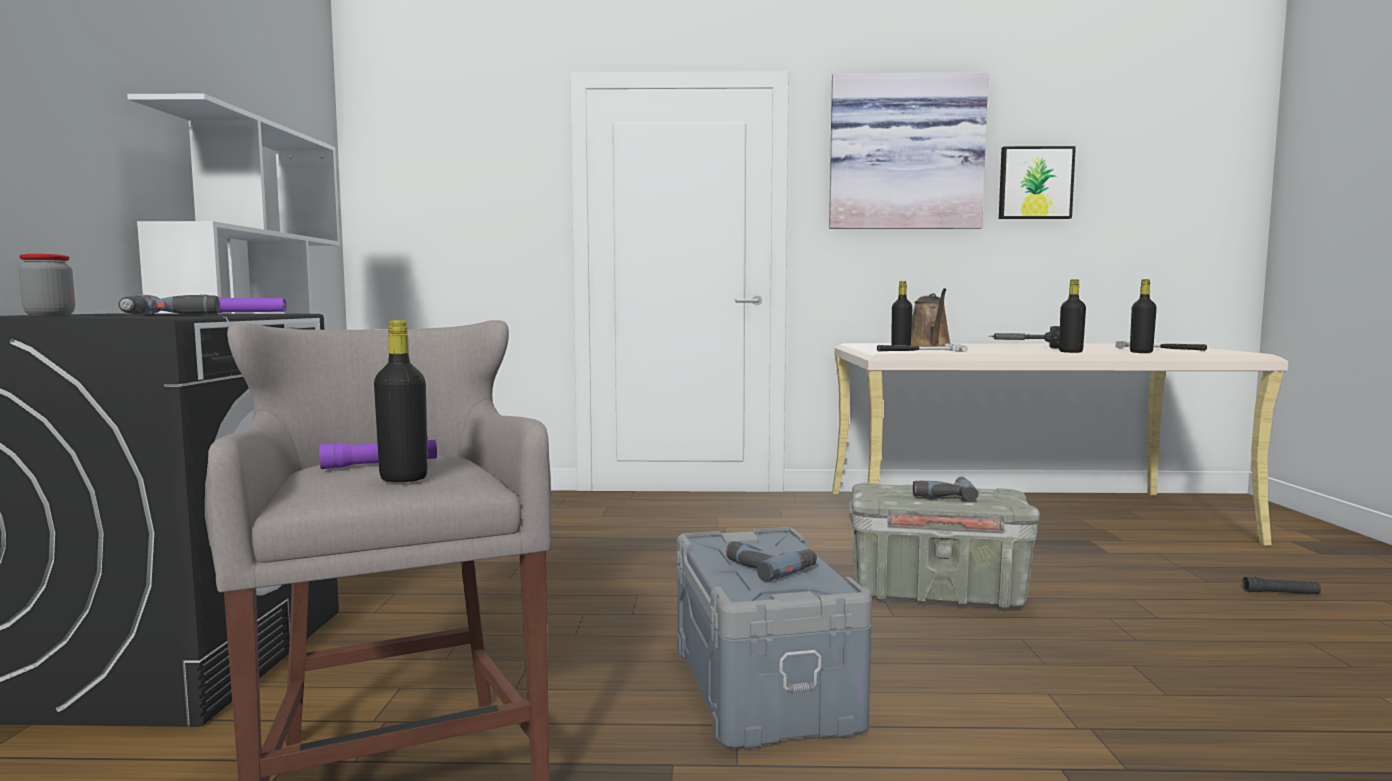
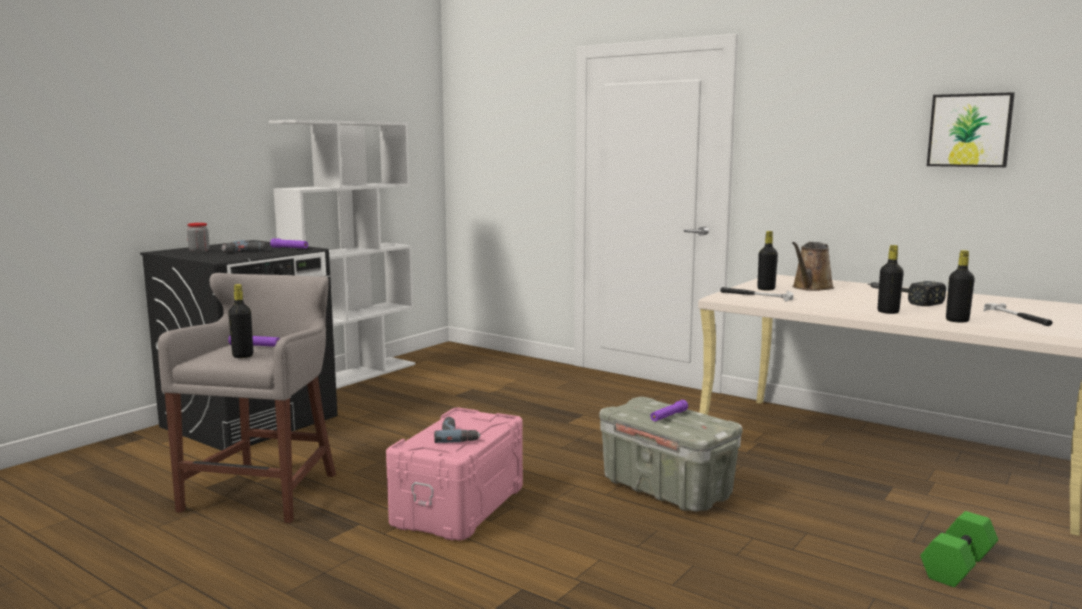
camera: 35 degrees right, 5 degrees up
(765, 684) = (460, 506): grey storage box -> pink storage box
(905, 153) = (837, 103): picture -> none
(942, 494) = (668, 416): power drill -> purple flashlight
(1281, 593) = (959, 567): black flashlight -> green dumbbell

